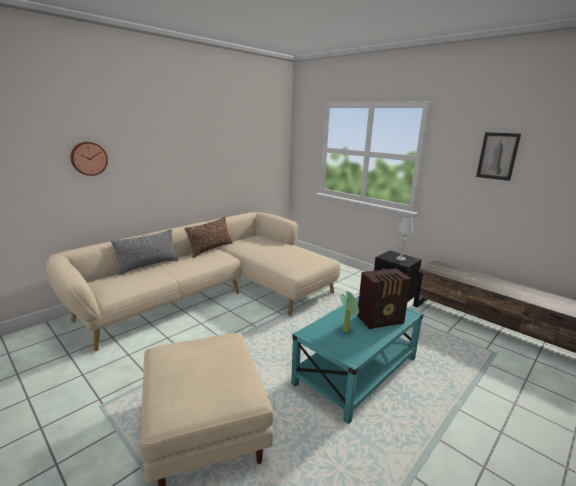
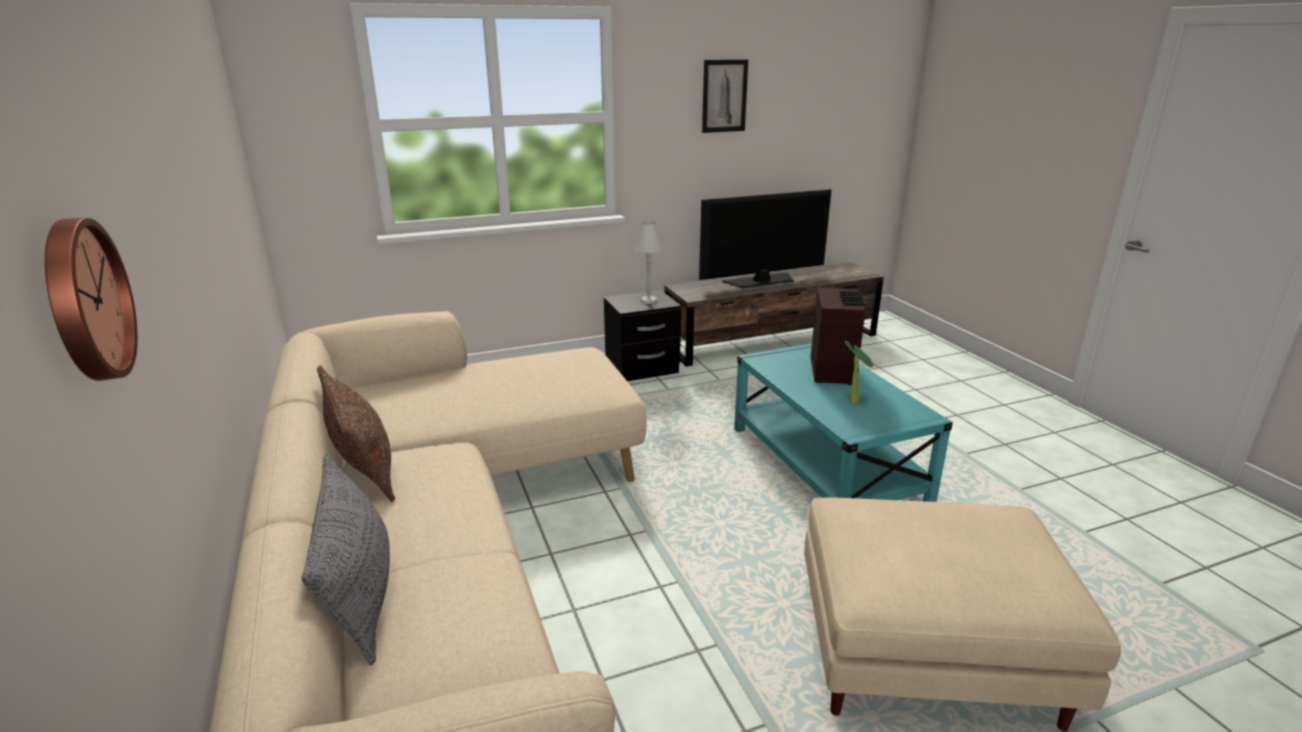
camera: 65 degrees left, 5 degrees up
(492, 282) = (761, 281): none -> television

